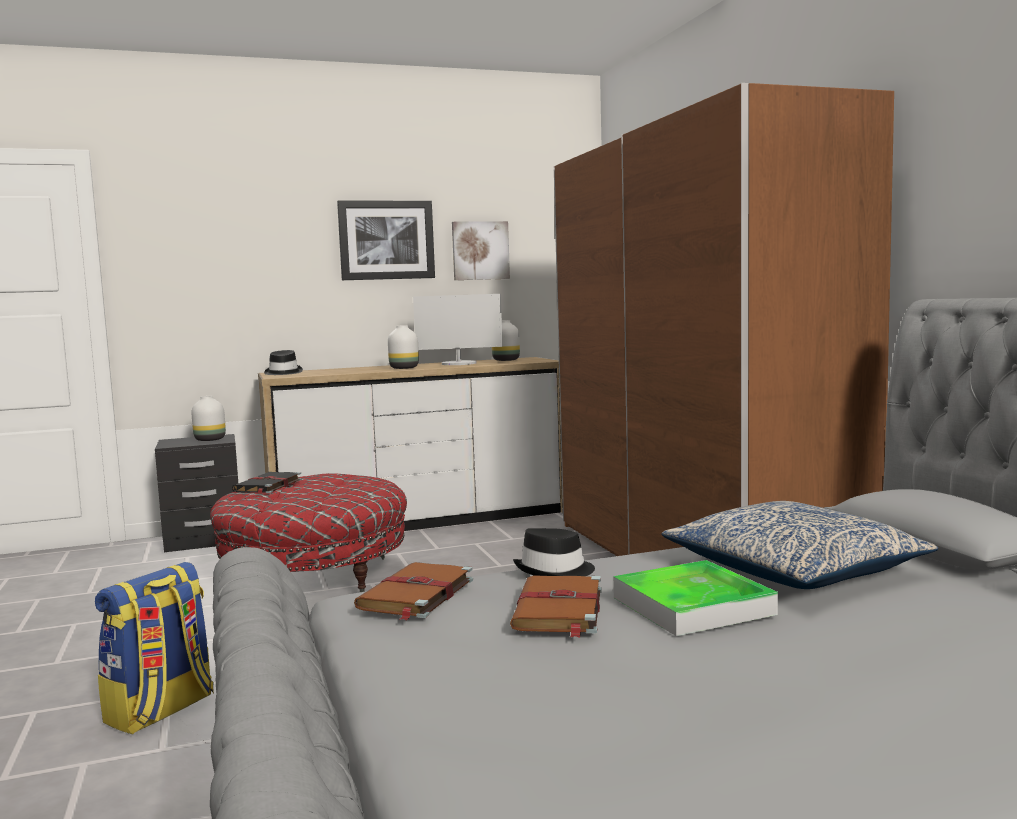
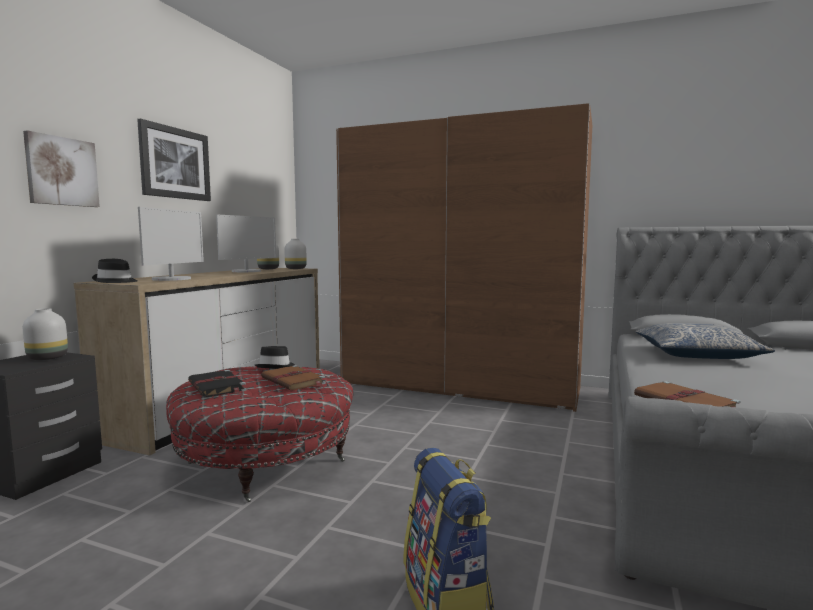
camera: 50 degrees left, 0 degrees up
(329, 372) = (172, 279): none -> monitor
(404, 368) = (224, 274): white vase -> white vase (295, 269)
(480, 250) = (235, 183): picture -> picture (61, 171)
(555, 571) = (656, 377): black hat -> black hat (276, 366)
(558, 610) = (745, 388): brown book -> brown book (293, 381)
(692, 606) = (751, 373): tray -> none

